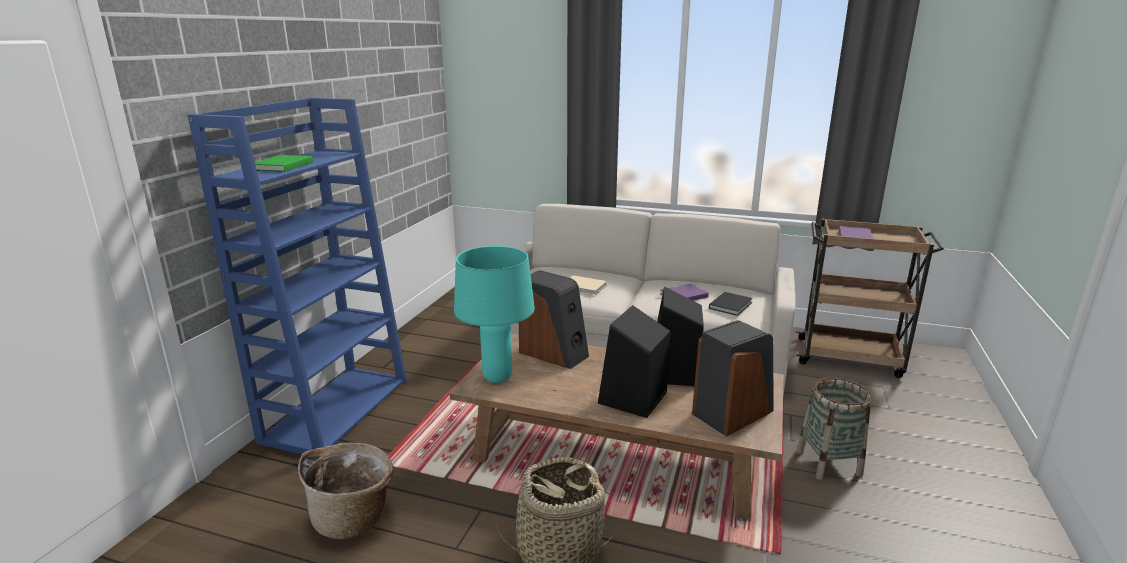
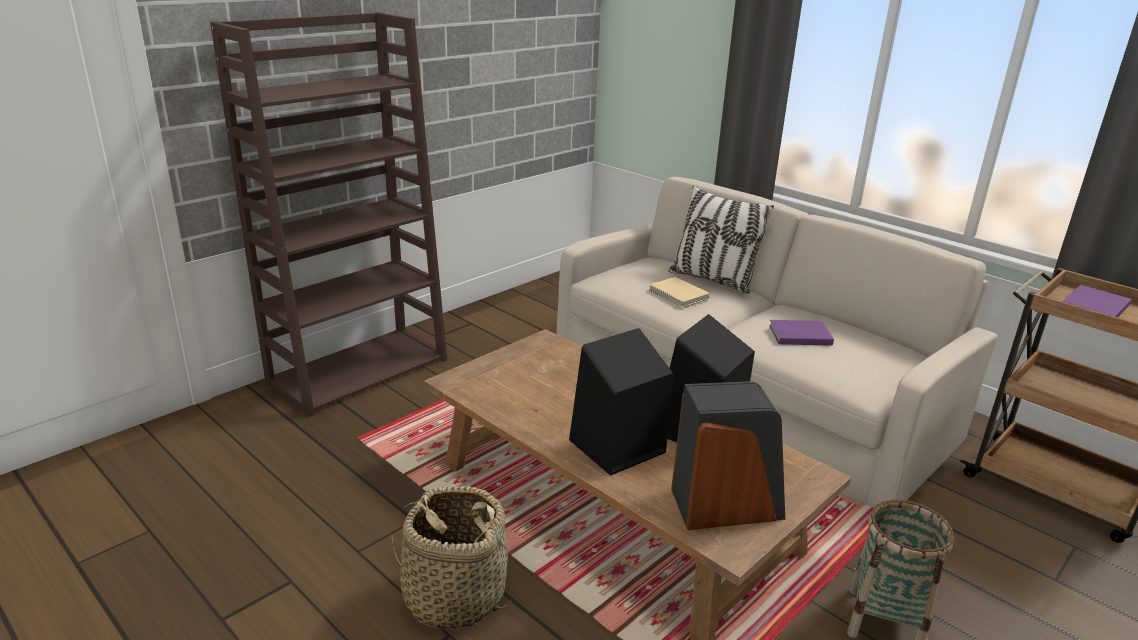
camera: 25 degrees right, 5 degrees up
(281, 166) = (311, 88): green book -> none
(337, 409) = (359, 369): blue bookcase -> brown bookcase
(354, 517) = (292, 485): basket -> none
(496, 378) = (487, 378): turquoise table lamp -> none
(554, 353) = (576, 367): speaker -> none
(595, 273) = (712, 280): none -> pillow
(731, 305) = (855, 364): black book -> none

